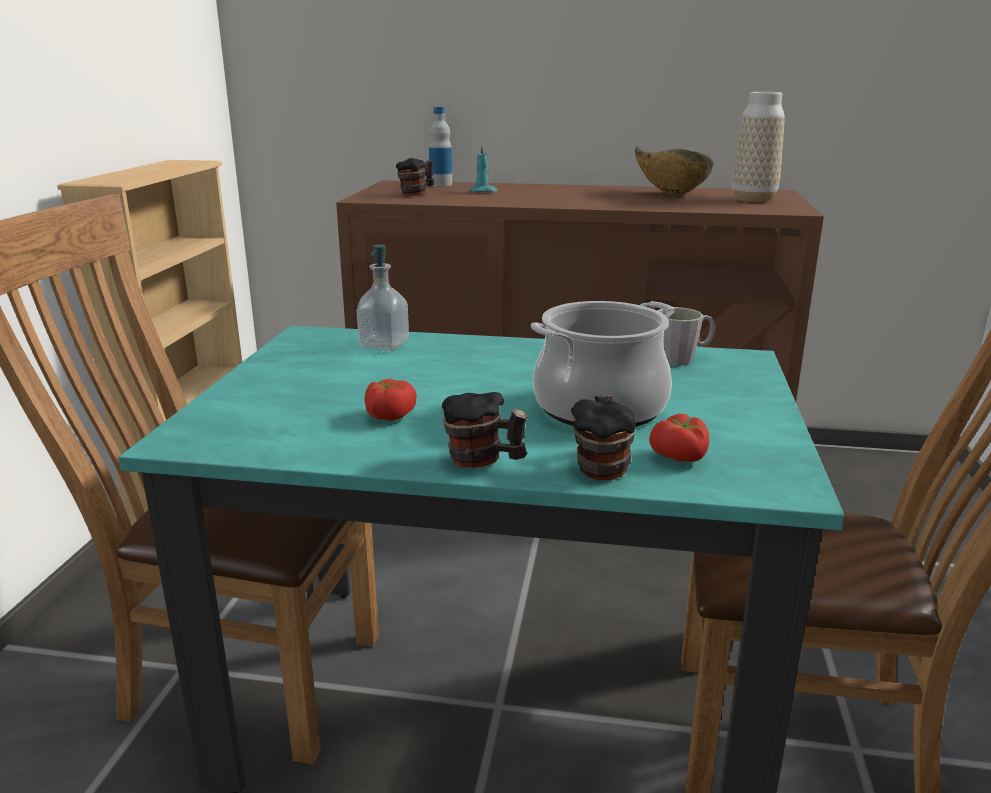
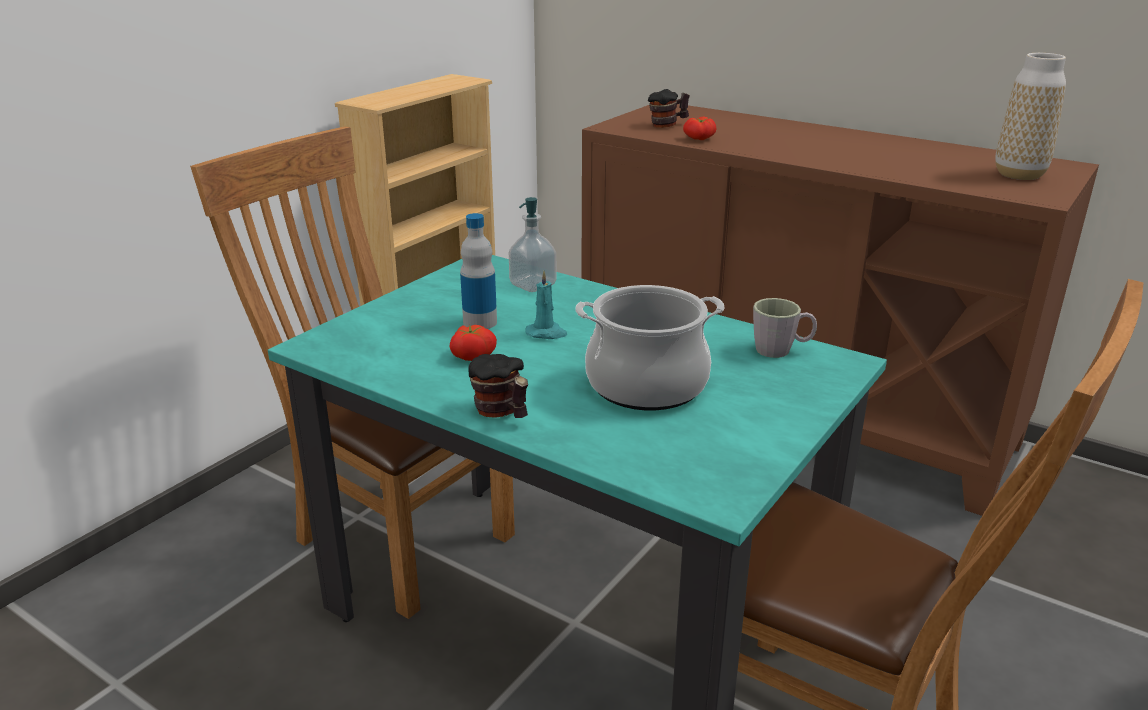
camera: 25 degrees right, 5 degrees up
(441, 184) = (706, 114): bottle -> bottle (480, 322)
(483, 191) = (736, 128): turquoise candle -> turquoise candle (546, 333)
(602, 466) = (588, 439): mug -> none
(669, 194) = (932, 154): bowl -> none
(680, 457) = (661, 447): tomato -> tomato (699, 139)

